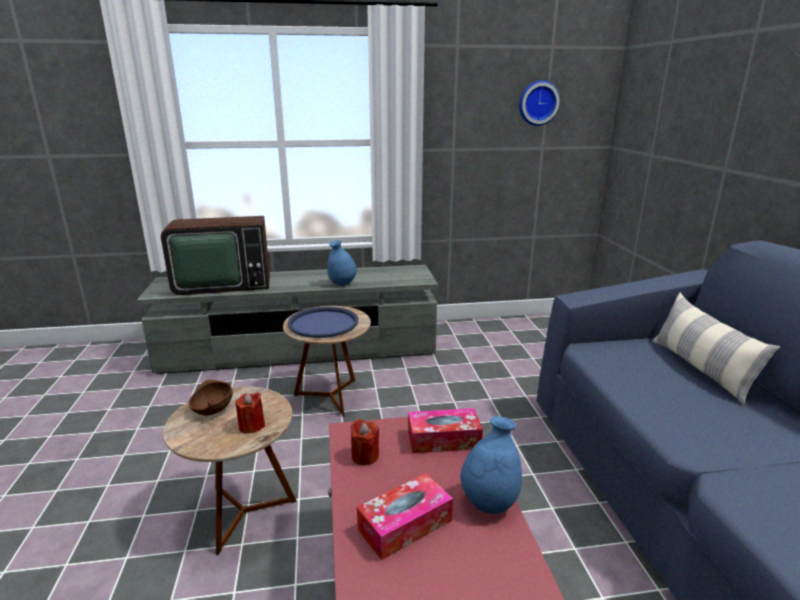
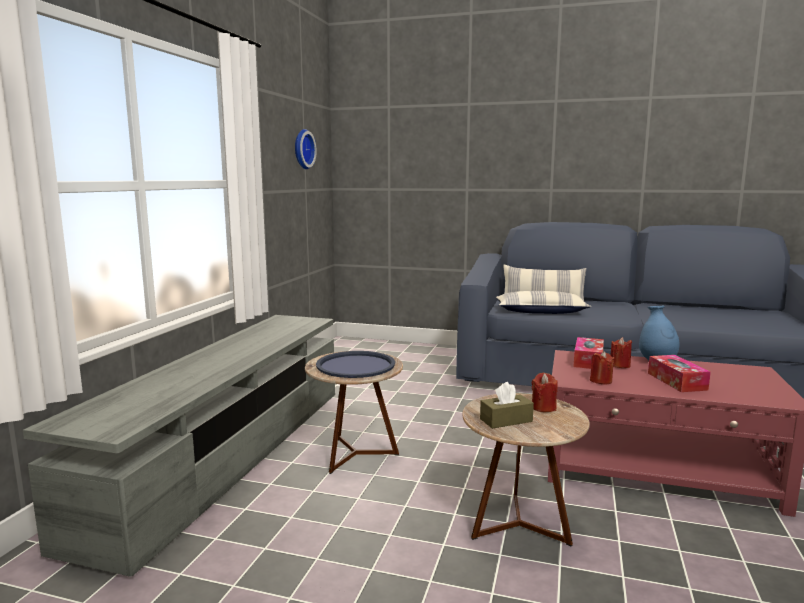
camera: 65 degrees left, 10 degrees down
(212, 410) = (506, 420): brown bowl -> brown tissue box
(222, 283) = (158, 390): television -> none
(342, 284) = (274, 343): blue vase -> none
(443, 467) = (619, 365): none -> red candle
(633, 375) = (541, 312): none -> pillow

